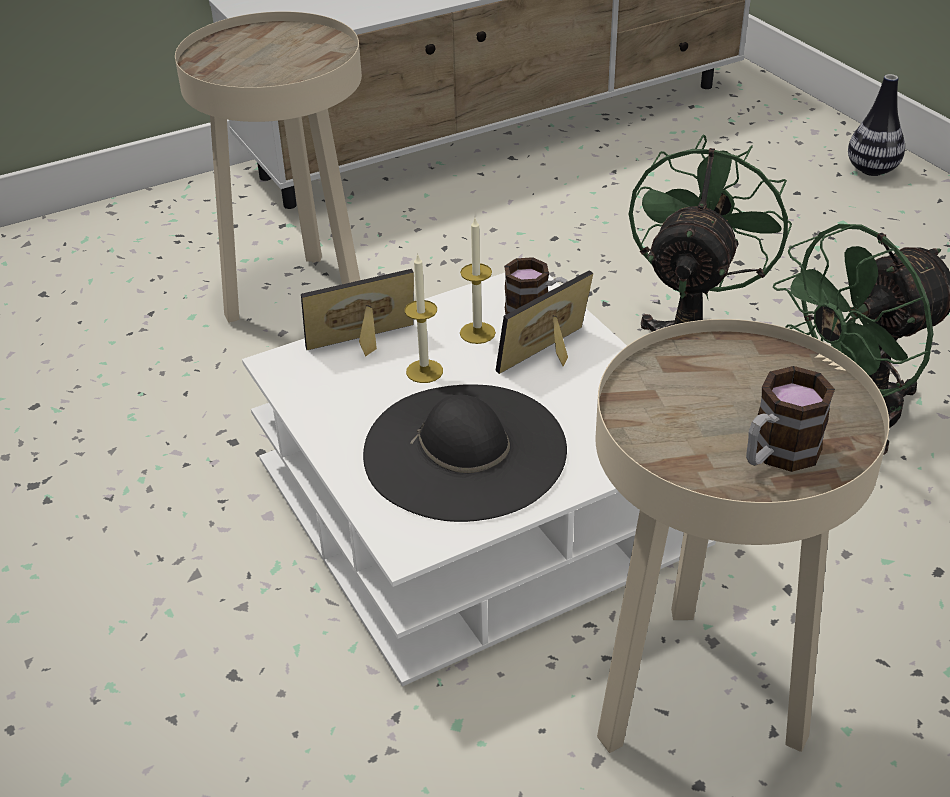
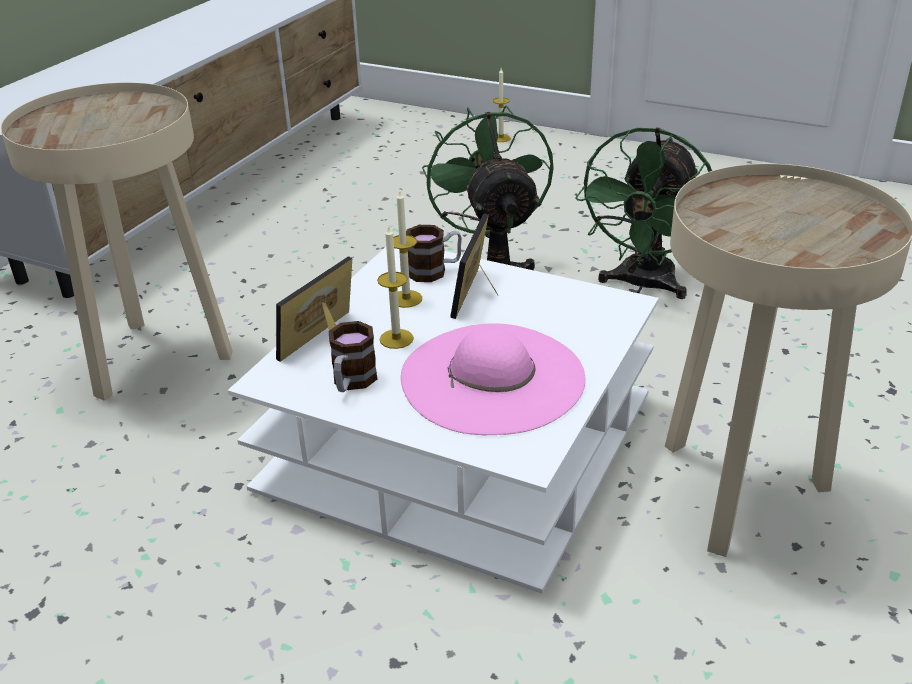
camera: 35 degrees left, 5 degrees down
(465, 450) = (492, 377): black hat -> pink hat
(777, 455) = (844, 234): mug -> mug (351, 382)
(872, 170) = (501, 138): vase -> candle

